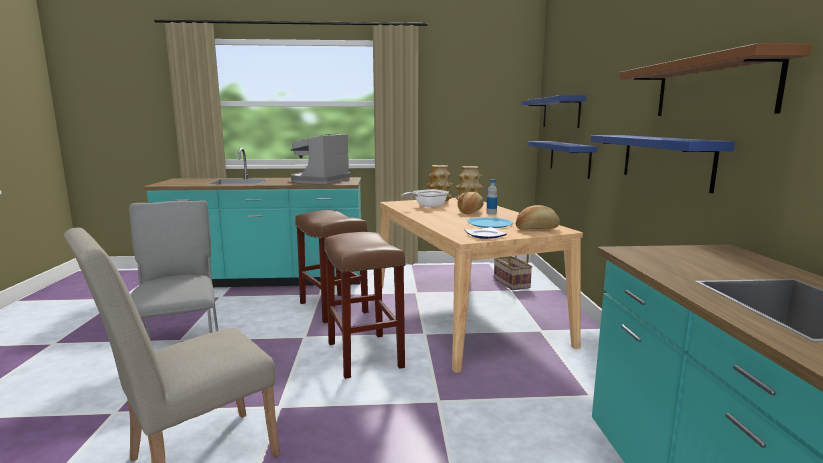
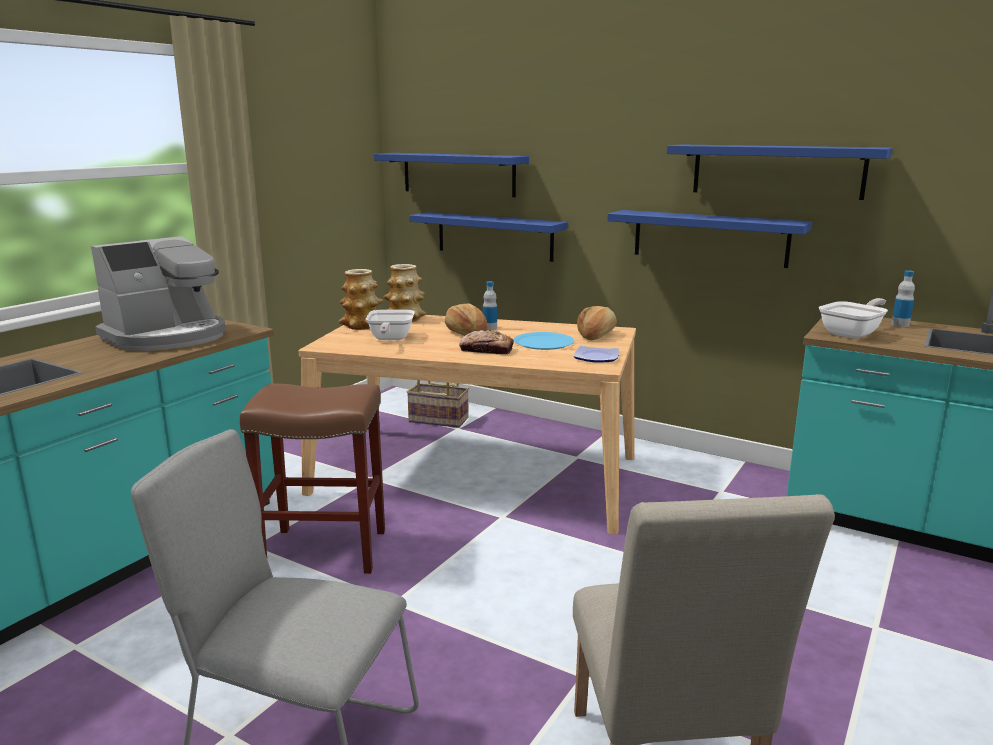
camera: 55 degrees left, 5 degrees up
(320, 181) = (167, 337): coffee machine -> coffee machine turned 105 degrees counterclockwise
(363, 354) = (509, 573): brown stool -> none
(447, 219) = (486, 350): none -> bread
(661, 257) = (853, 333): none -> frying pan
(712, 88) = (776, 171): brown shelf -> blue shelf
(765, 268) = (900, 324): none -> bottle

